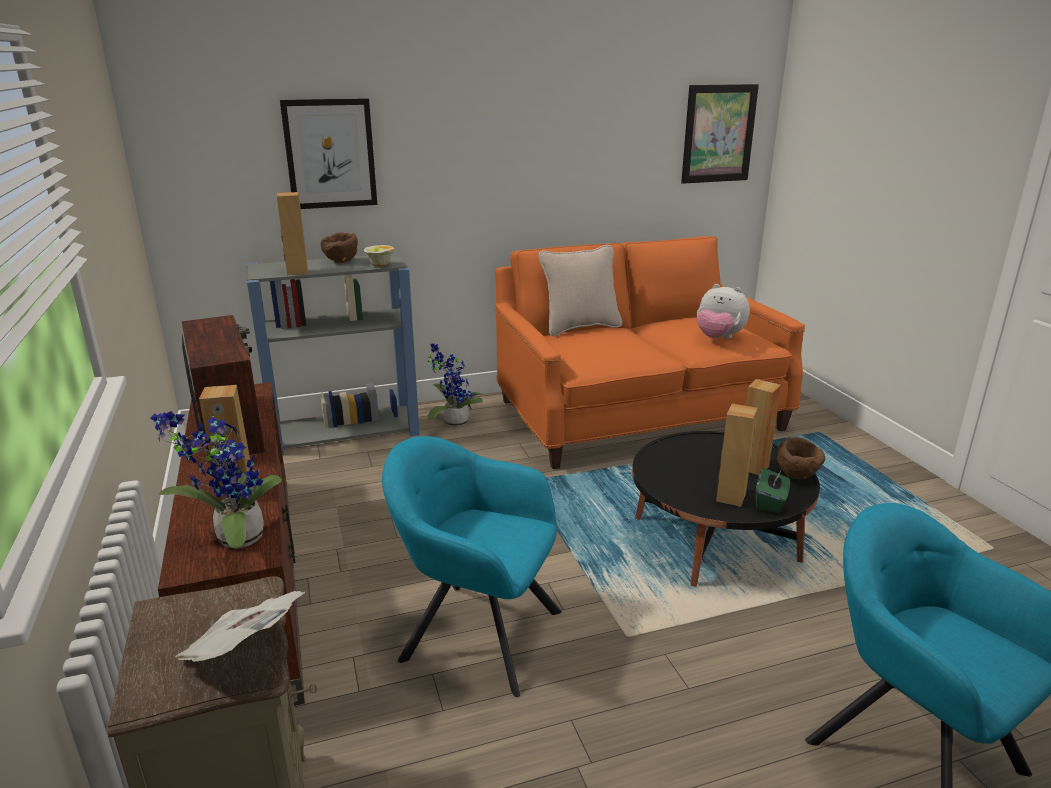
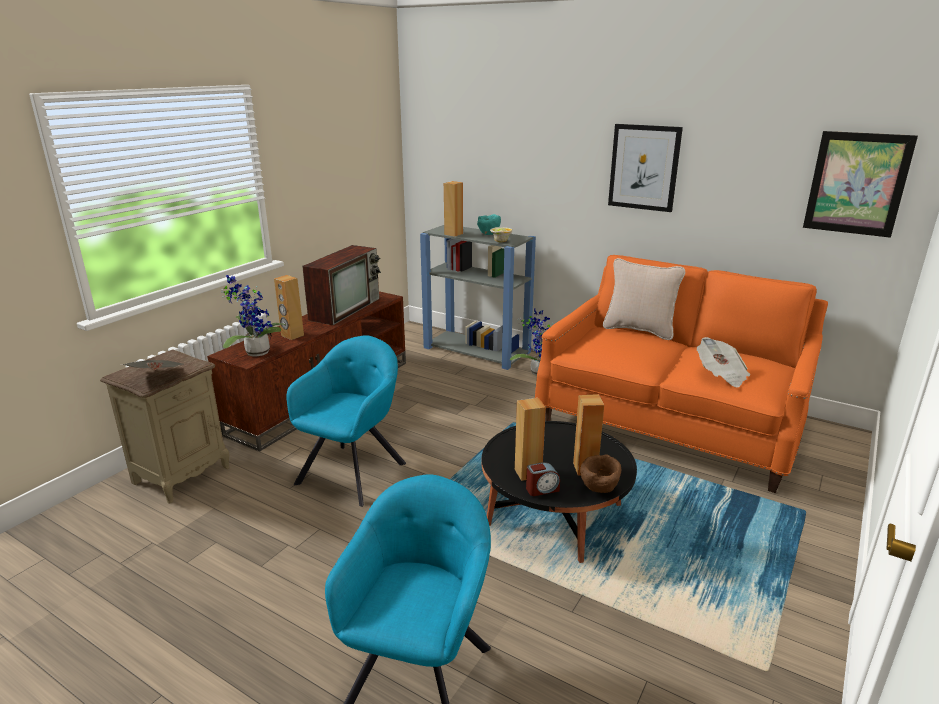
camera: 50 degrees right, 0 degrees up
(330, 154) = (504, 160): picture -> picture (644, 167)
(341, 262) = (488, 234): brown bowl -> turquoise bowl
(476, 633) = (354, 471): turquoise armchair -> turquoise armchair turned 45 degrees clockwise
(718, 338) = (721, 375): plush toy -> newspaper
(770, 502) = (542, 489): green tissue box -> alarm clock

